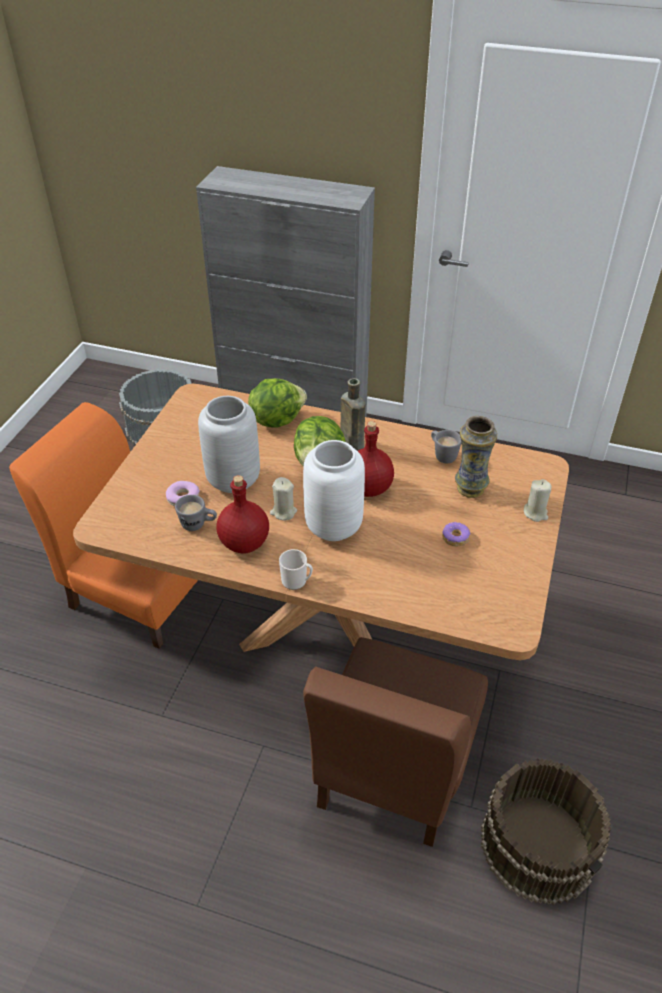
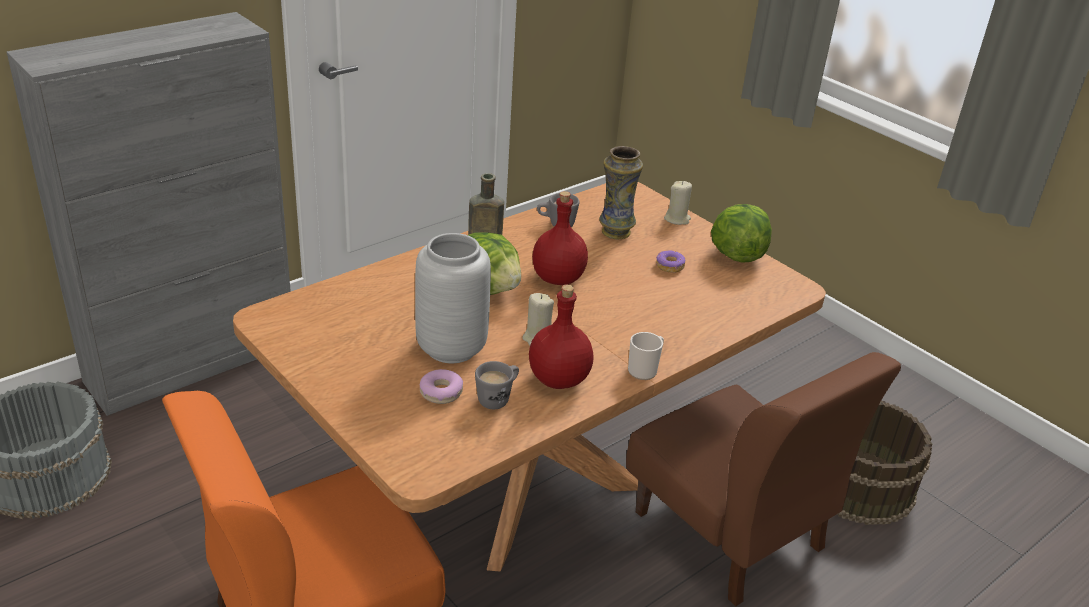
camera: 60 degrees left, 10 degrees down
(276, 419) = (386, 284): lettuce -> lettuce (736, 255)
(335, 526) = (590, 318): white vase -> none

